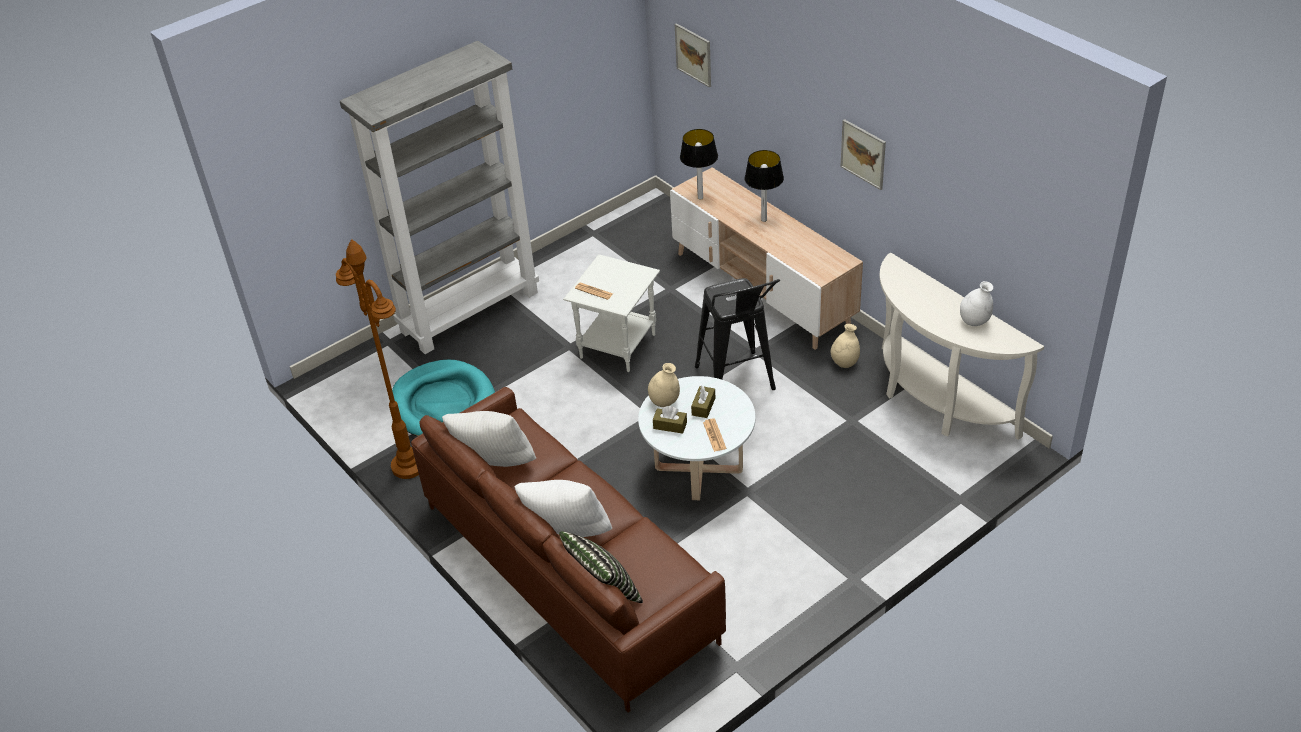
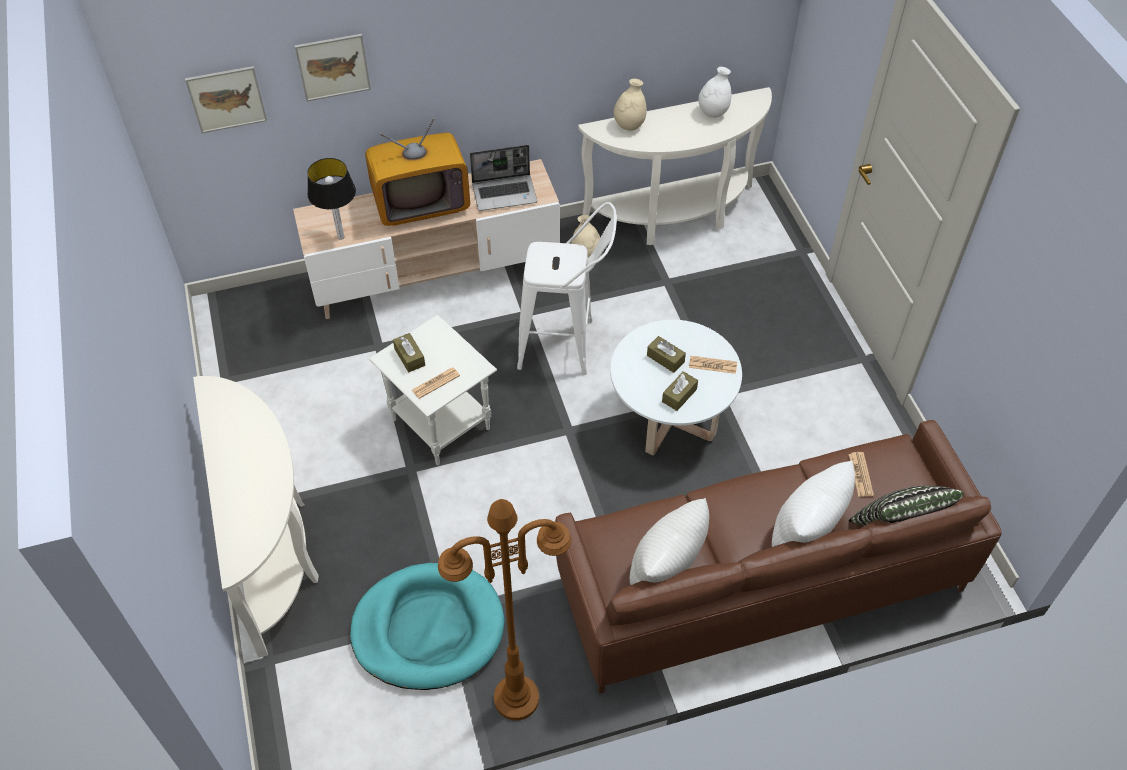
camera: 70 degrees left, 10 degrees up
(470, 311) = (274, 550): grey bookcase -> white console table
(610, 271) = (409, 357): none -> brown tissue box
(645, 552) = (860, 475): none -> newspaper
(664, 402) = (640, 387): beige vase -> beige vase (629, 125)
(737, 384) = (565, 345): black stool -> white stool
(764, 220) = (420, 202): table lamp -> television
(807, 256) = (505, 193): none -> laptop
(863, 154) = (523, 49): picture -> picture (333, 67)

